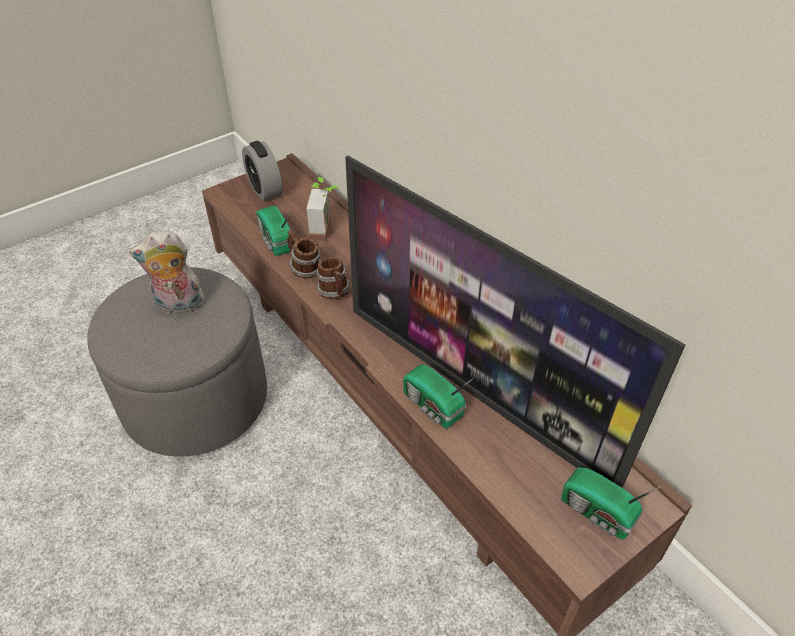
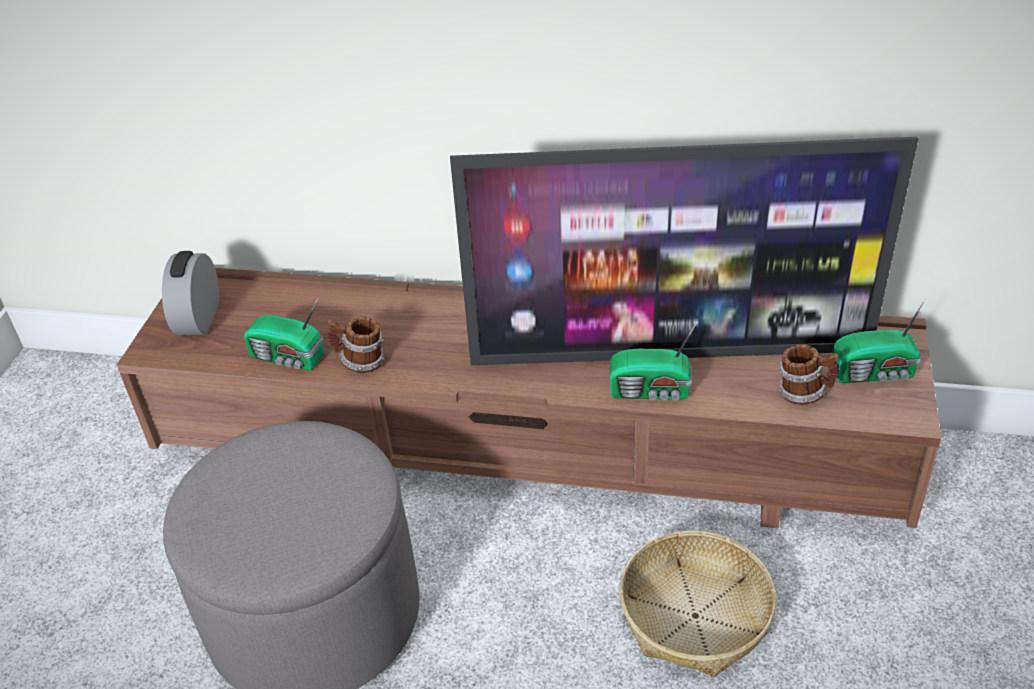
camera: 40 degrees left, 5 degrees down
(178, 305) = (276, 480): plush toy -> none
(265, 189) = (199, 318): alarm clock -> alarm clock turned 75 degrees clockwise
(327, 230) = (333, 314): potted plant -> none
(335, 293) = (425, 363): mug -> mug (804, 393)
(370, 574) = (695, 615): none -> basket

